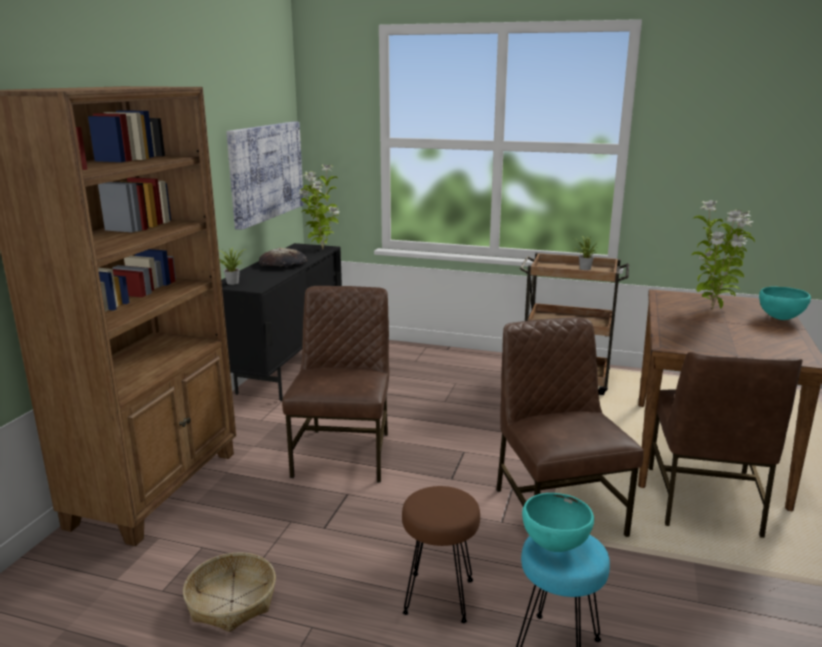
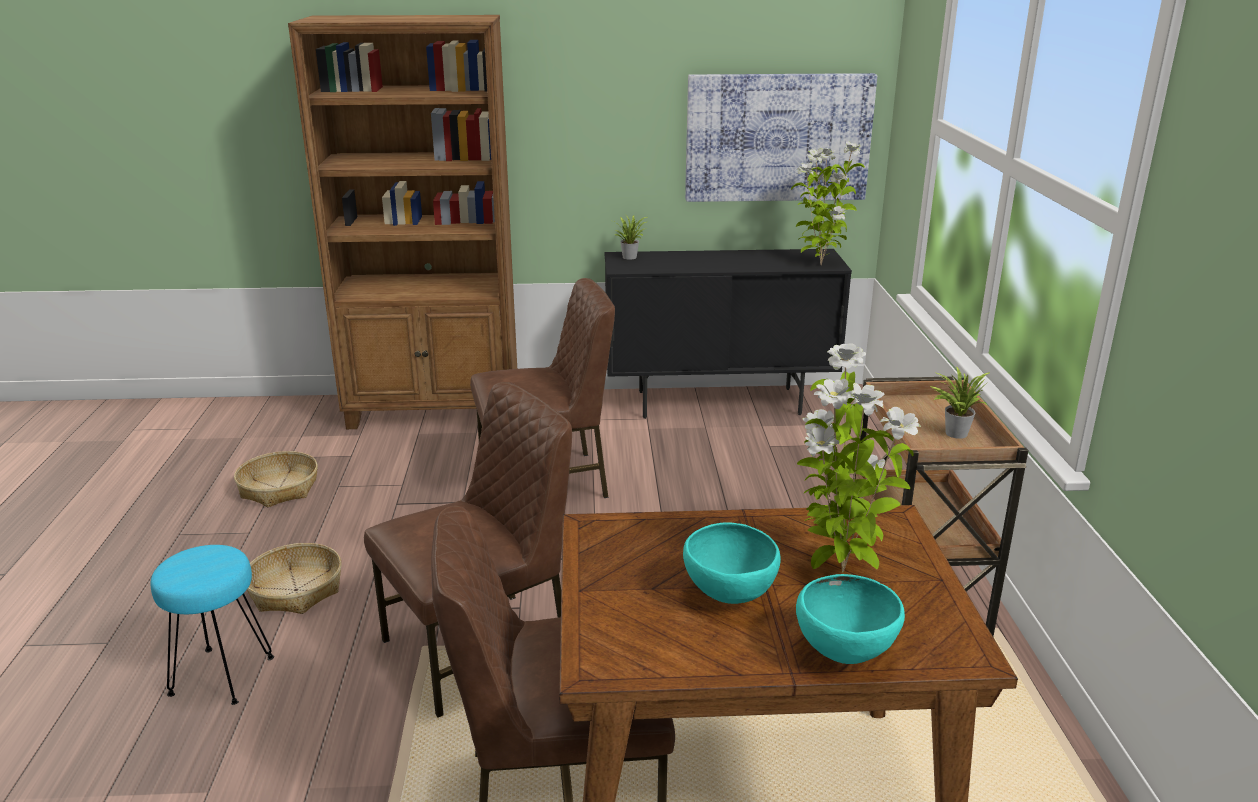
camera: 70 degrees right, 5 degrees up
(283, 263) = (730, 261): bread -> none
(440, 597) = (296, 590): brown stool -> basket
(555, 546) = (202, 559): turquoise bowl -> turquoise bowl (729, 596)

